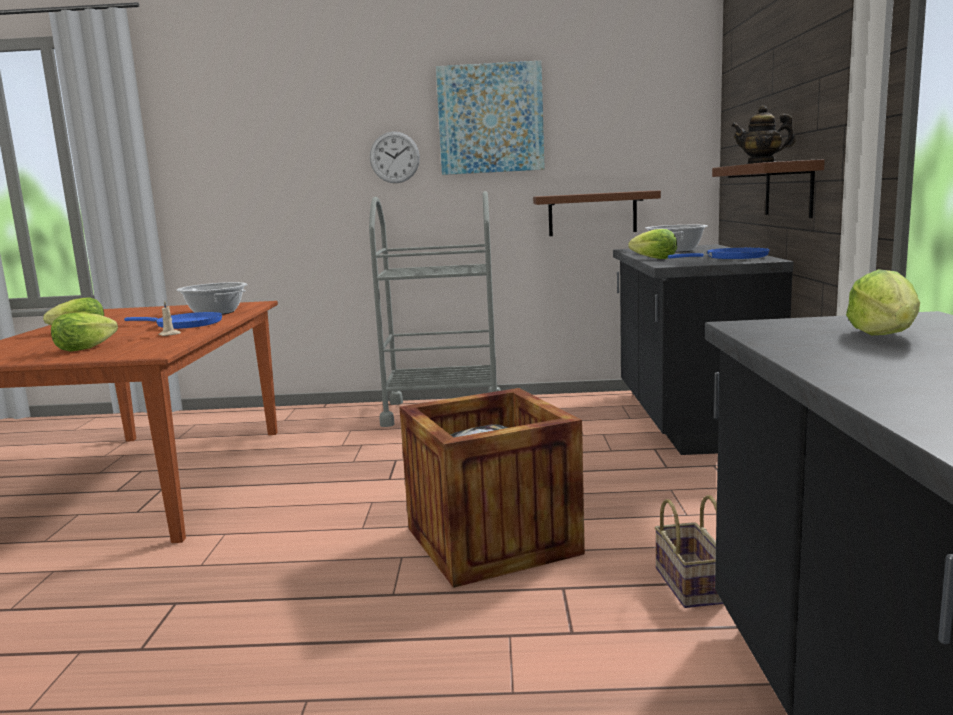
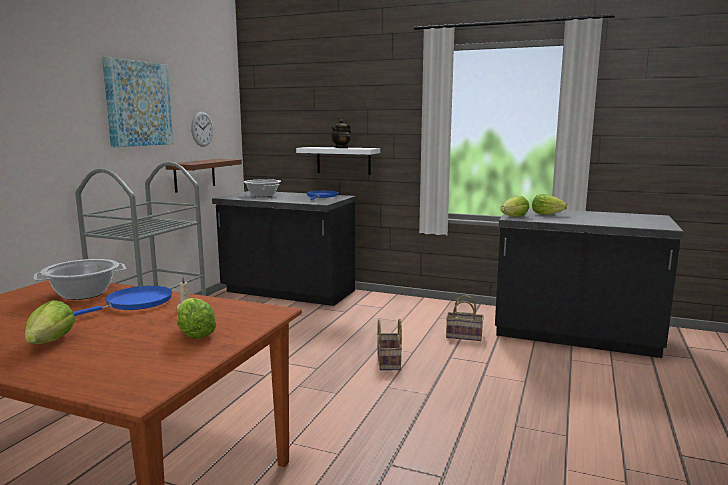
camera: 70 degrees left, 0 degrees up
(394, 157) = (75, 131): wall clock -> wall clock (202, 129)
(492, 541) = (389, 362): crate -> basket
(654, 259) = (290, 201): lettuce -> lettuce (514, 217)
(789, 189) = (343, 160): brown shelf -> white shelf

